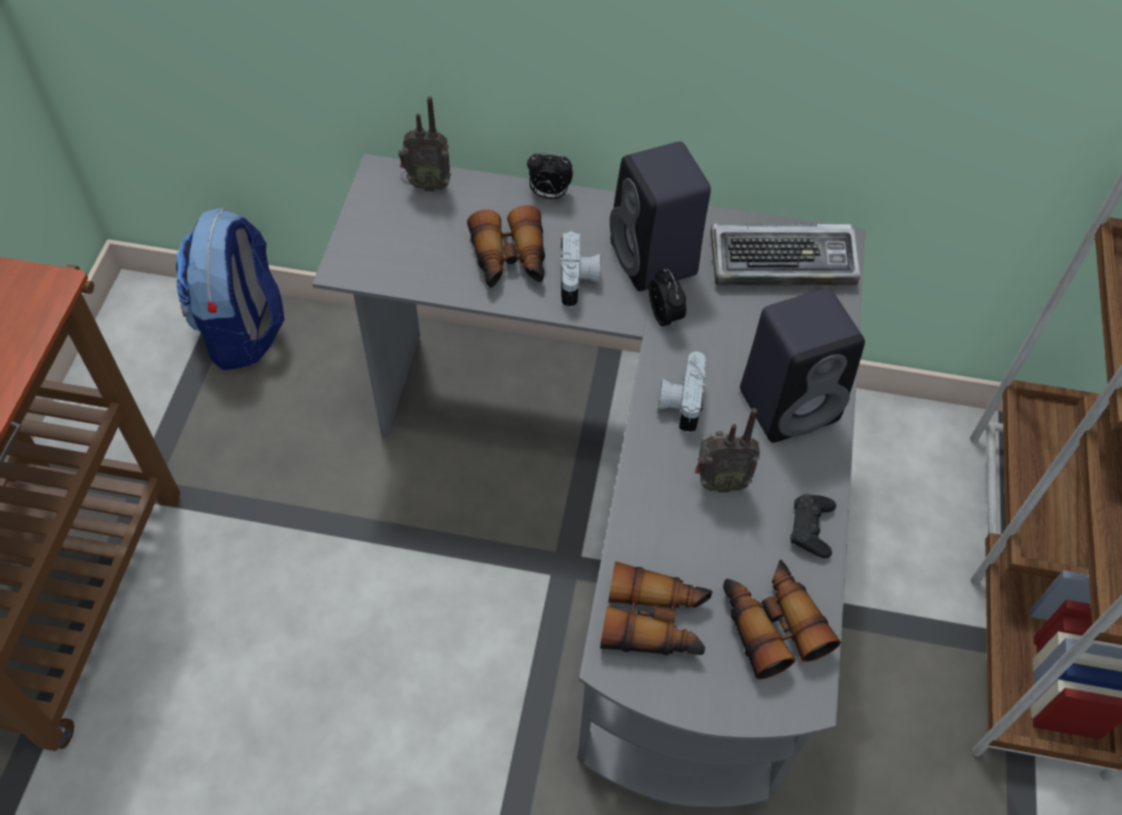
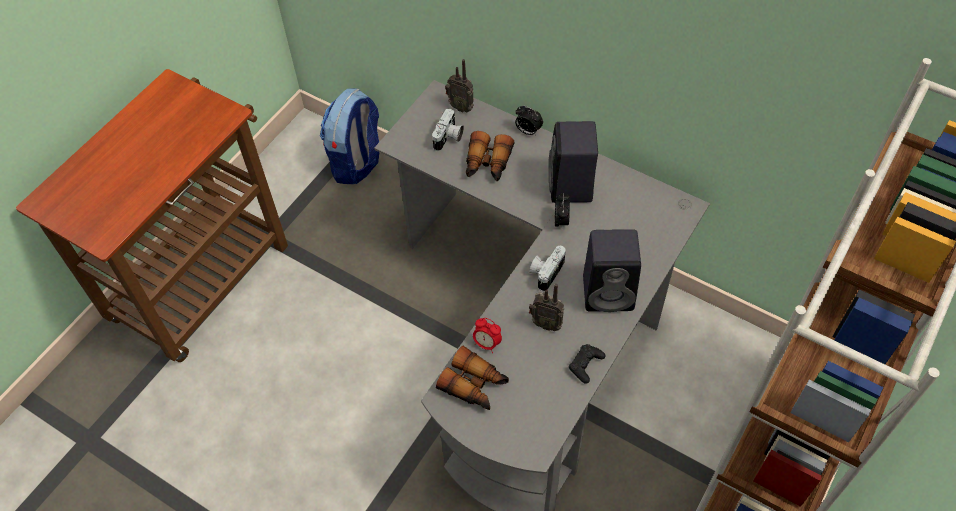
camera: 25 degrees right, 0 degrees up
(579, 281) = (521, 187): camera -> camera (449, 138)
(643, 546) = (487, 344): none -> alarm clock
(771, 623) = (537, 407): binoculars -> none
(784, 261) = (648, 209): keyboard -> none

